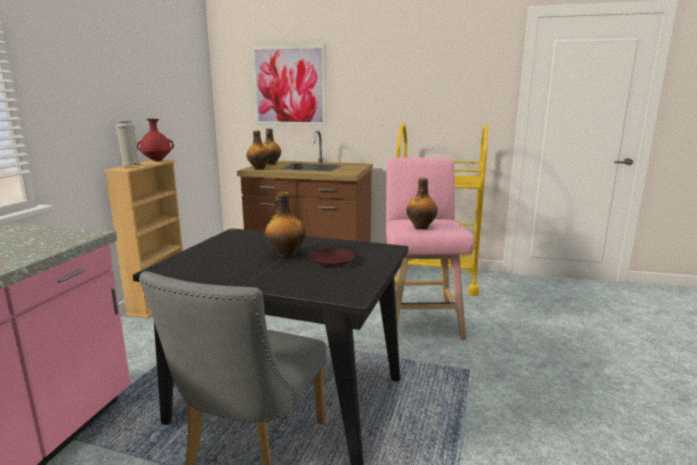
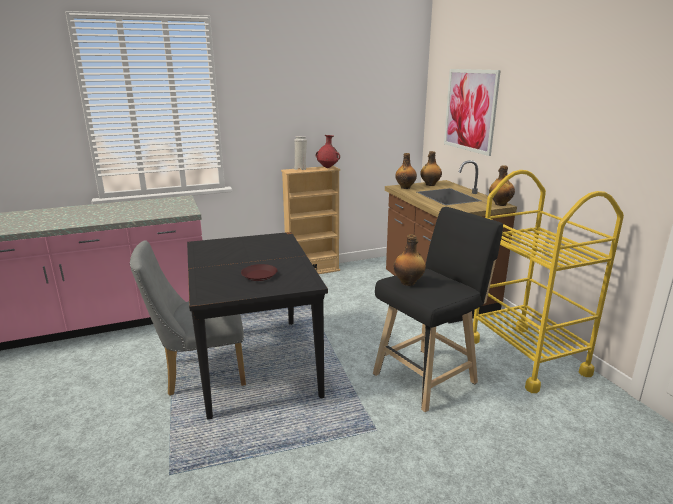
camera: 55 degrees right, 5 degrees up
(286, 254) = (257, 260): bottle -> bottle (500, 204)
(420, 320) = (428, 376): pink stool -> black stool

